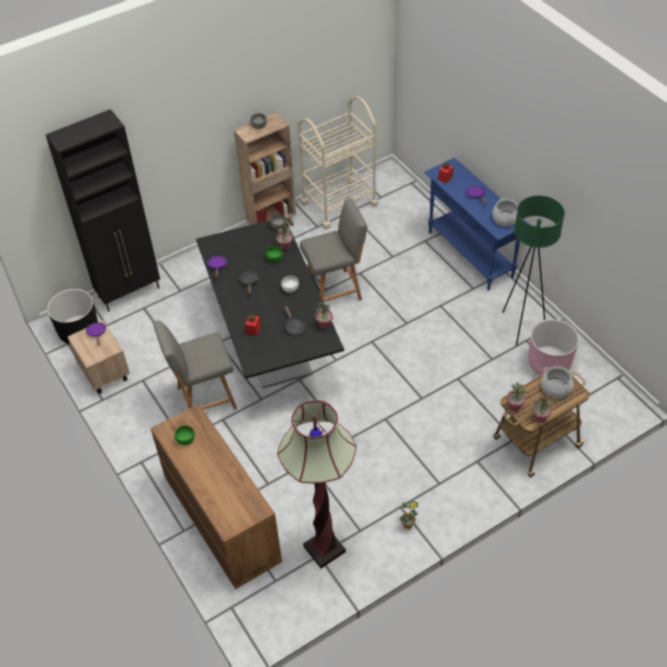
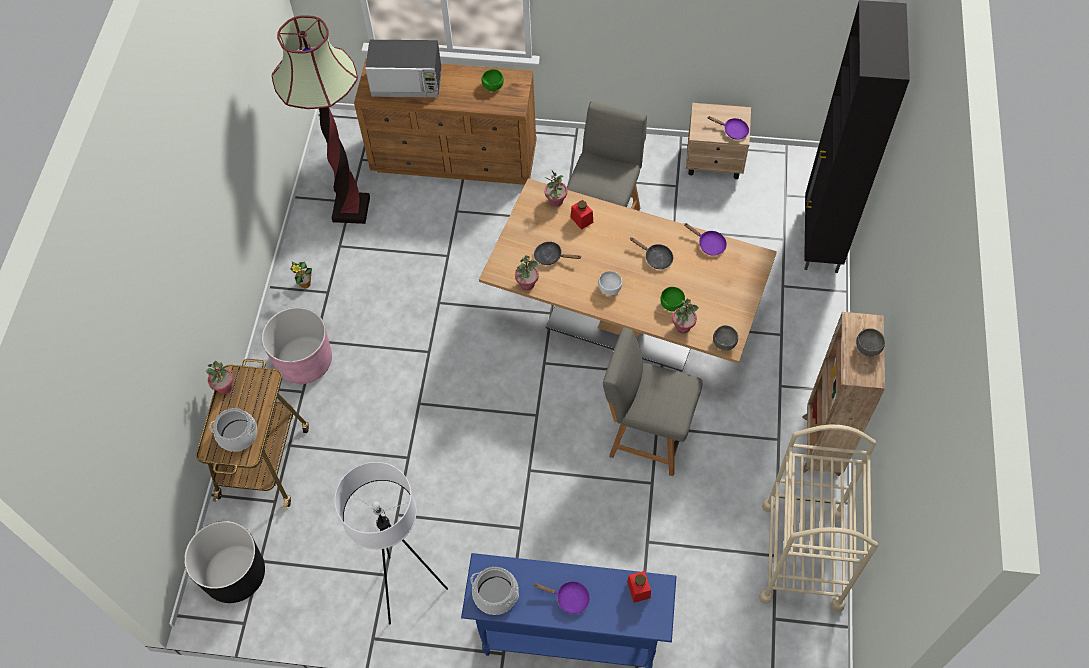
camera: 130 degrees right, 10 degrees up
(79, 331) = (795, 169): black planter -> black planter (235, 575)
(227, 493) = (407, 83): none -> microwave
(272, 342) = (624, 322): black dining table -> beige dining table
(335, 290) = (646, 436): grey chair -> grey chair turned 90 degrees clockwise
(514, 406) = (260, 377): potted plant -> potted plant (556, 201)
(521, 326) = (408, 588): green floor lamp -> white floor lamp
(549, 363) = (333, 568): pink planter -> pink planter (305, 362)

